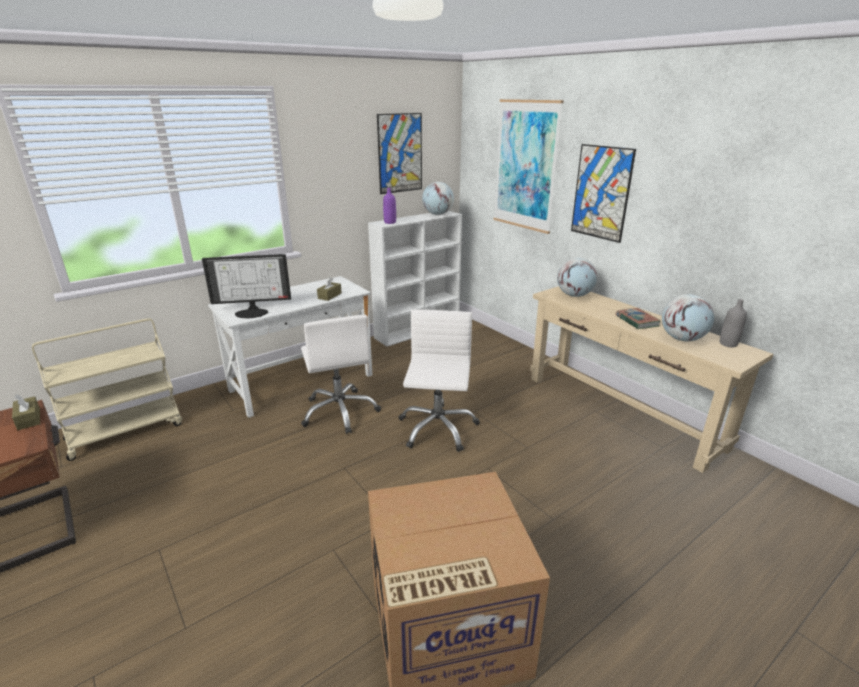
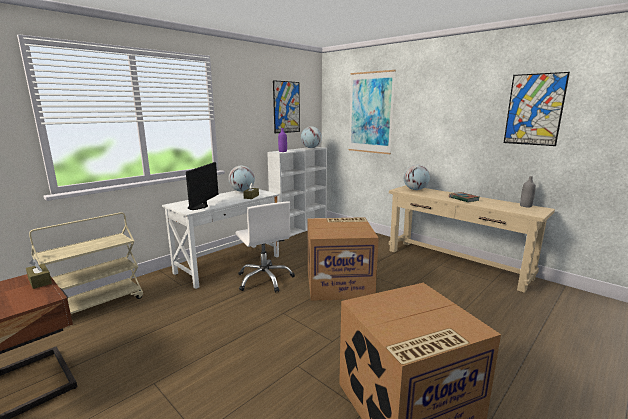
camera: 10 degrees left, 10 degrees down
(252, 312) = (199, 207): monitor -> monitor turned 120 degrees clockwise
(437, 428) = (339, 283): white office chair -> cardboard box
(601, 193) = (426, 123): picture -> picture (534, 109)
(682, 339) = (497, 205): globe -> globe (242, 191)

